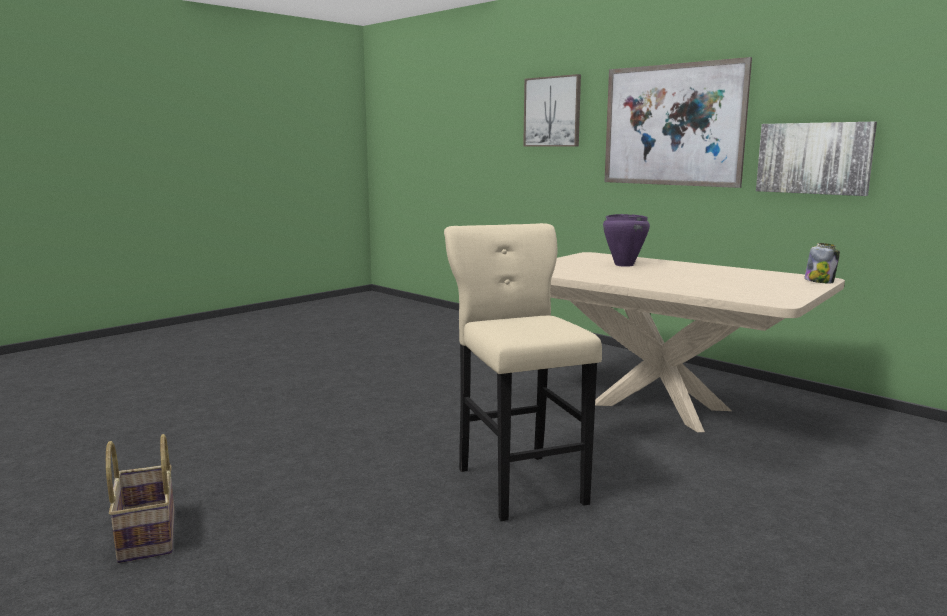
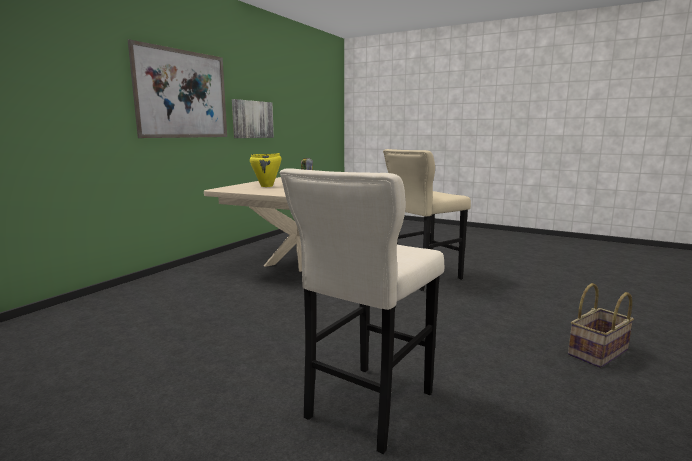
camera: 105 degrees left, 0 degrees up
(233, 402) = (366, 409): none -> beige stool
(552, 112) = (66, 67): picture -> none
(623, 265) = (267, 186): purple cooking pot -> yellow cooking pot

